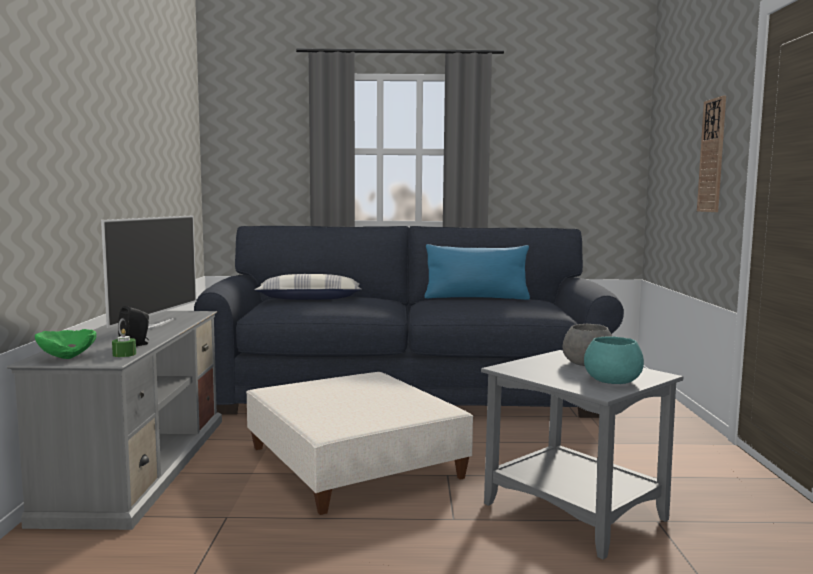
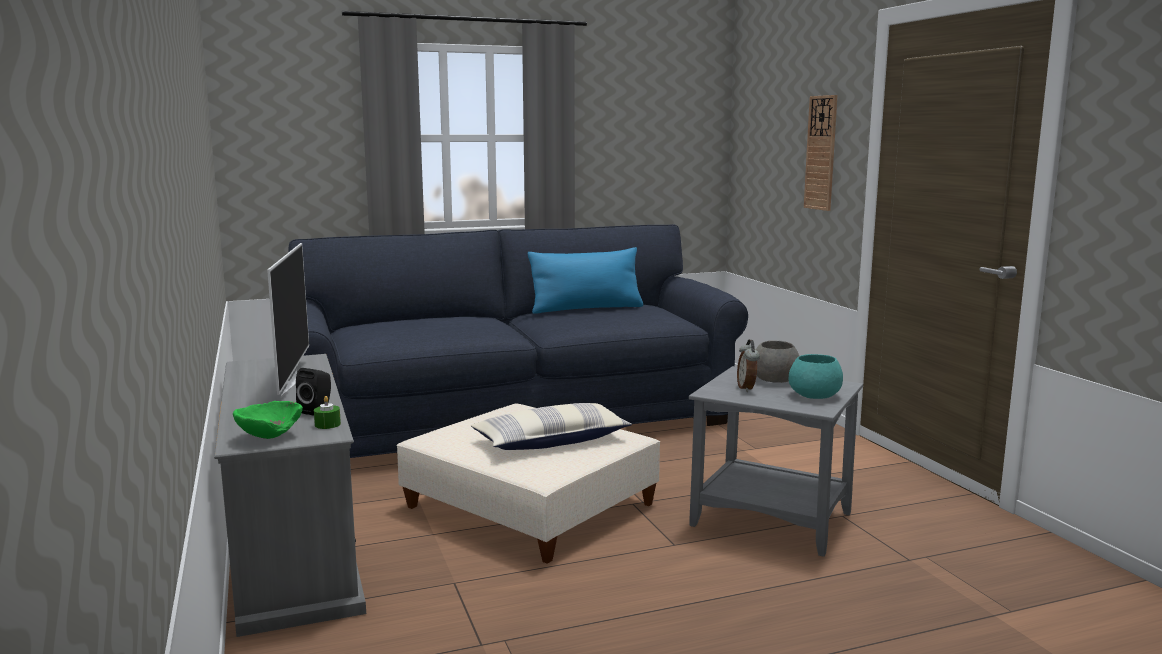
camera: 20 degrees left, 5 degrees up
(309, 298) = (406, 325): pillow -> pillow (551, 441)
(547, 368) = (747, 388): none -> alarm clock

